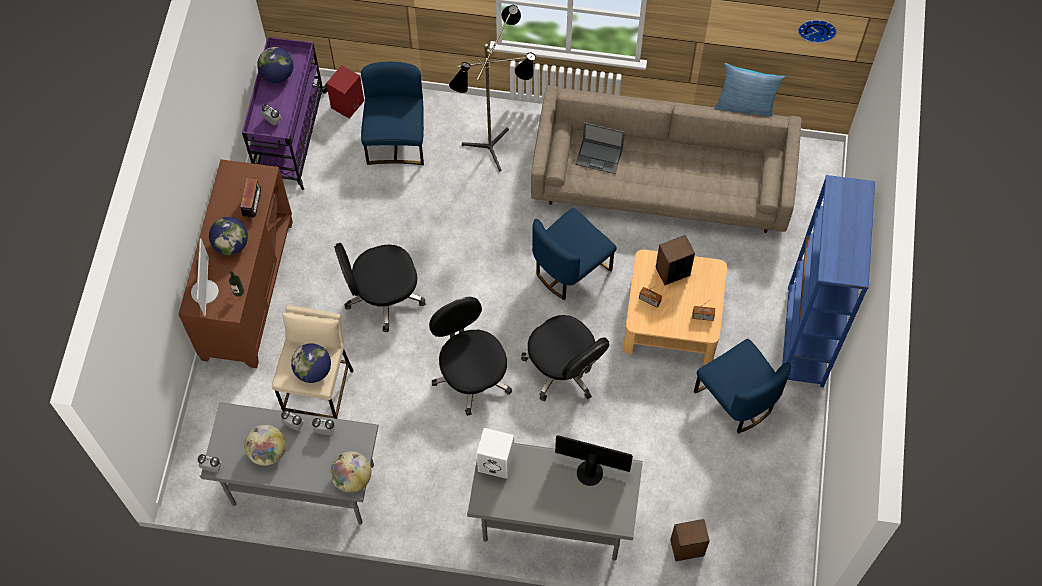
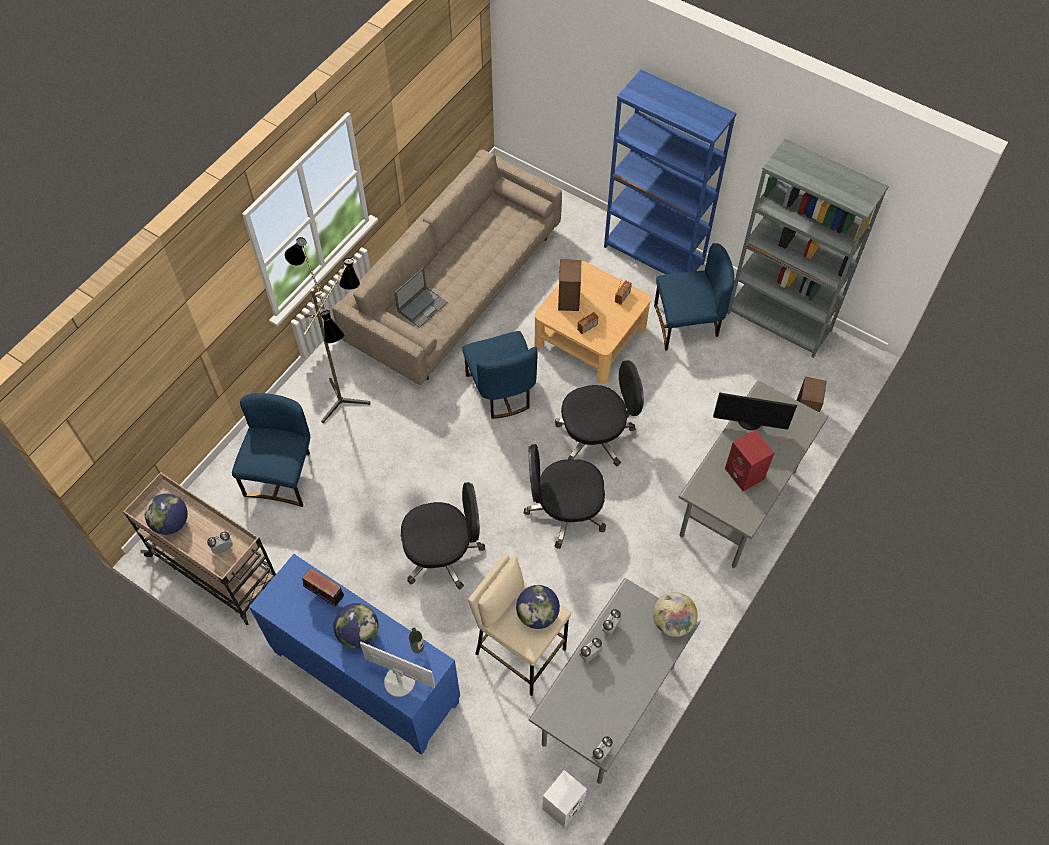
camera: 65 degrees left, 5 degrees down
(247, 289) = (365, 677): brown cabinet -> blue cabinet
(267, 452) = (608, 691): globe -> none
(290, 137) = (216, 569): purple cart -> beige cart
(347, 105) = (214, 502): red speaker -> red speaker (745, 474)
(383, 296) = (443, 554): black office chair -> black office chair turned 105 degrees counterclockwise
(396, 140) = (282, 475): blue chair -> blue chair turned 75 degrees clockwise
(497, 462) = (710, 491): white speaker -> white speaker (563, 804)
(590, 470) = (749, 421): monitor -> monitor turned 120 degrees counterclockwise
(745, 108) = (449, 180): pillow -> none
(789, 485) = (779, 321): none -> grey bookcase
(817, 28) = (457, 57): wall clock -> none

